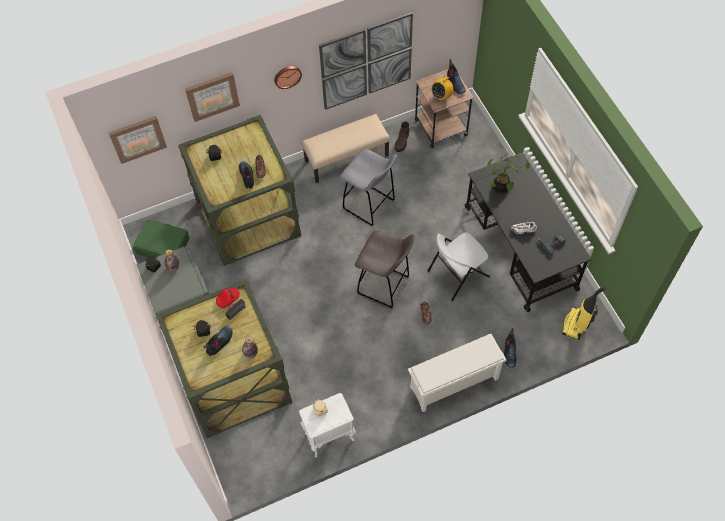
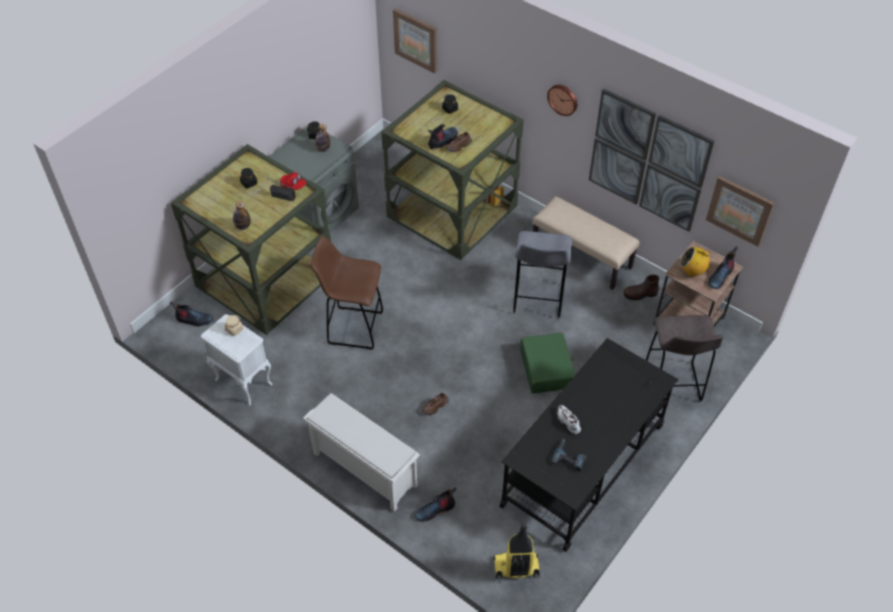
camera: 60 degrees right, 10 degrees down
(163, 245) = (380, 164): green suitcase -> green suitcase (546, 368)
(212, 96) = (489, 53): picture -> picture (740, 210)
(219, 342) = (242, 199): boot -> boot (193, 320)
(322, 337) = (353, 327): none -> brown stool
(385, 286) = (447, 355): grey stool -> grey stool (672, 385)
(458, 274) = (506, 416): white chair -> none
(502, 188) = (610, 378): potted plant -> none

